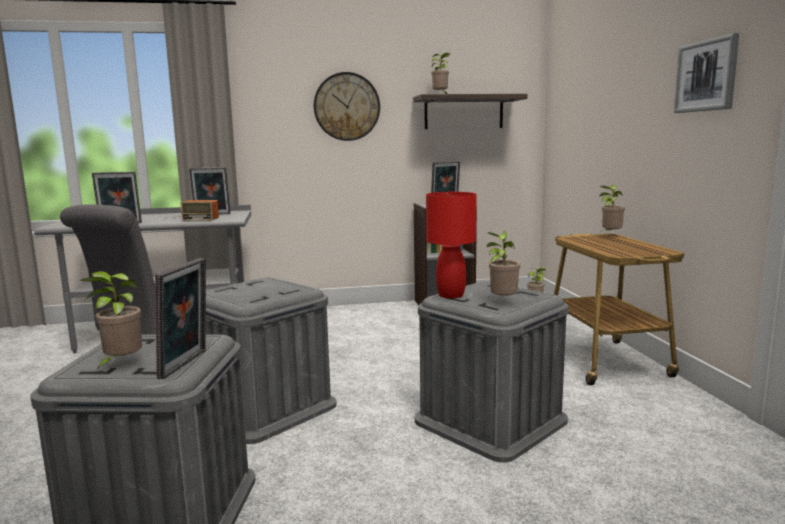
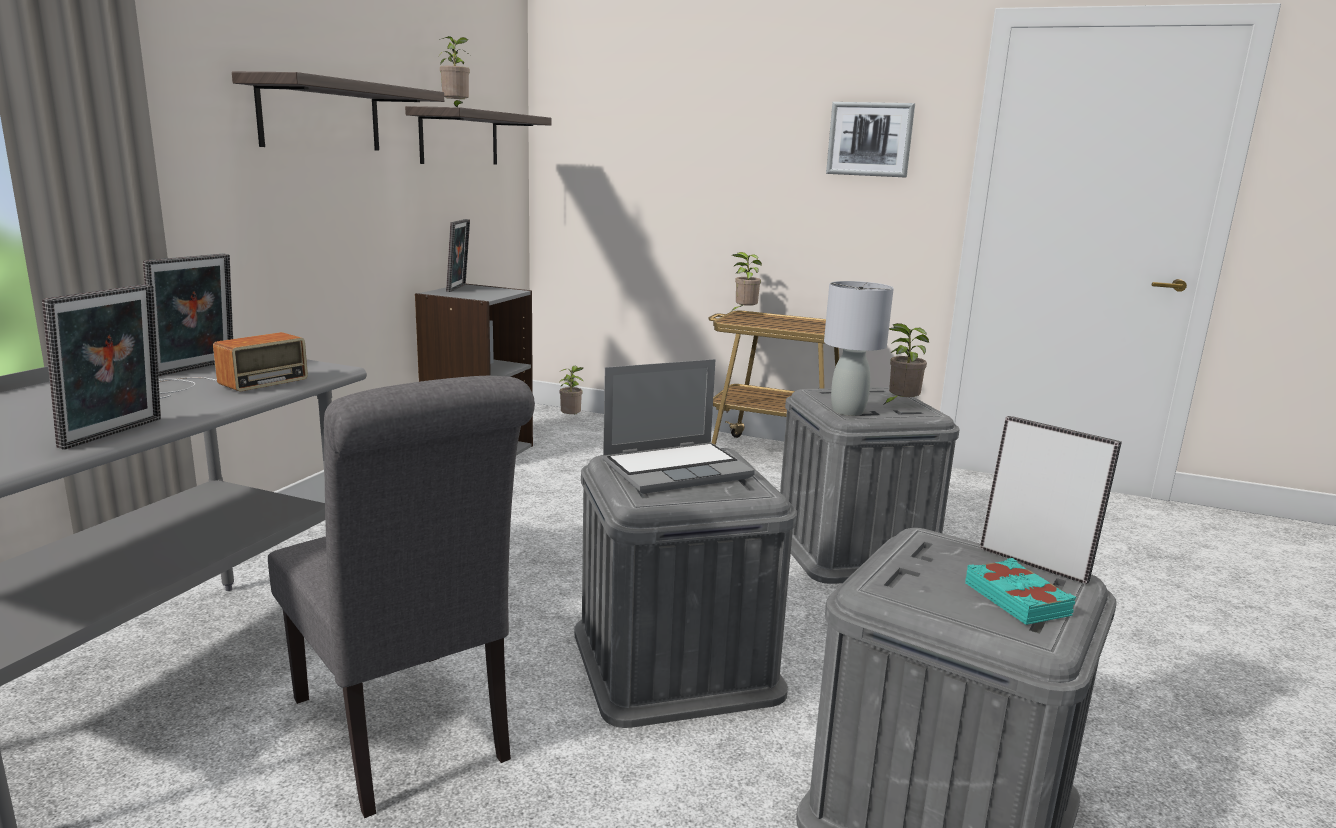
camera: 60 degrees left, 5 degrees up
(121, 364) = (1017, 599): potted plant -> turquoise book
(262, 288) = (677, 469): none -> laptop
(346, 106) = (321, 116): wall clock -> shelf
(450, 295) = (847, 411): red table lamp -> grey table lamp

